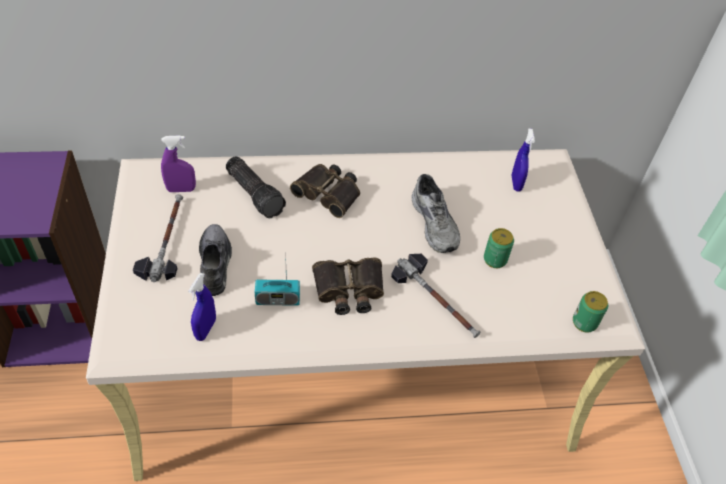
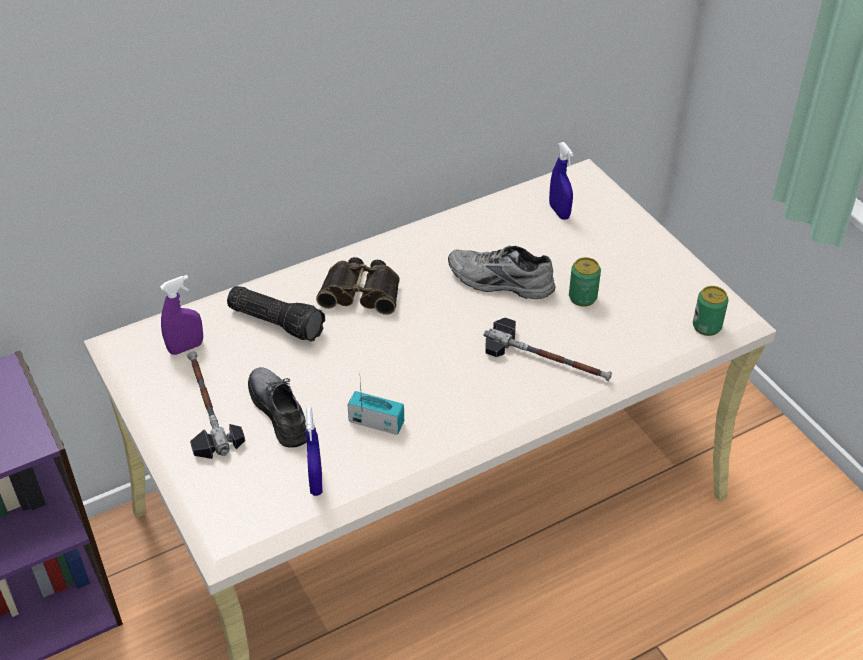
camera: 20 degrees left, 5 degrees down
(277, 300) = (376, 422): radio -> radio turned 135 degrees counterclockwise
(349, 290) = (448, 384): binoculars -> none
(436, 223) = (499, 283): grey shoe -> grey shoe turned 150 degrees clockwise

